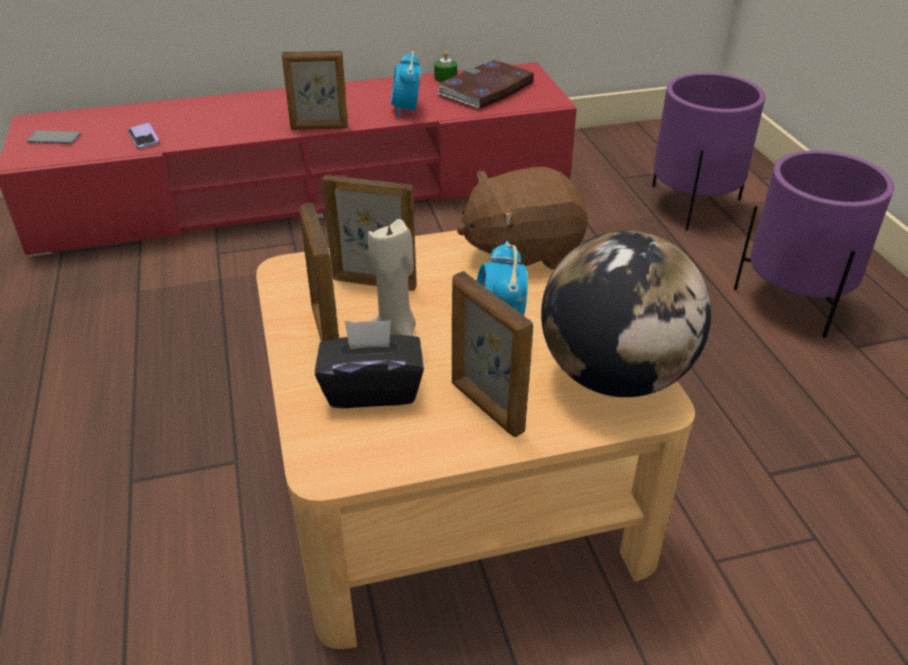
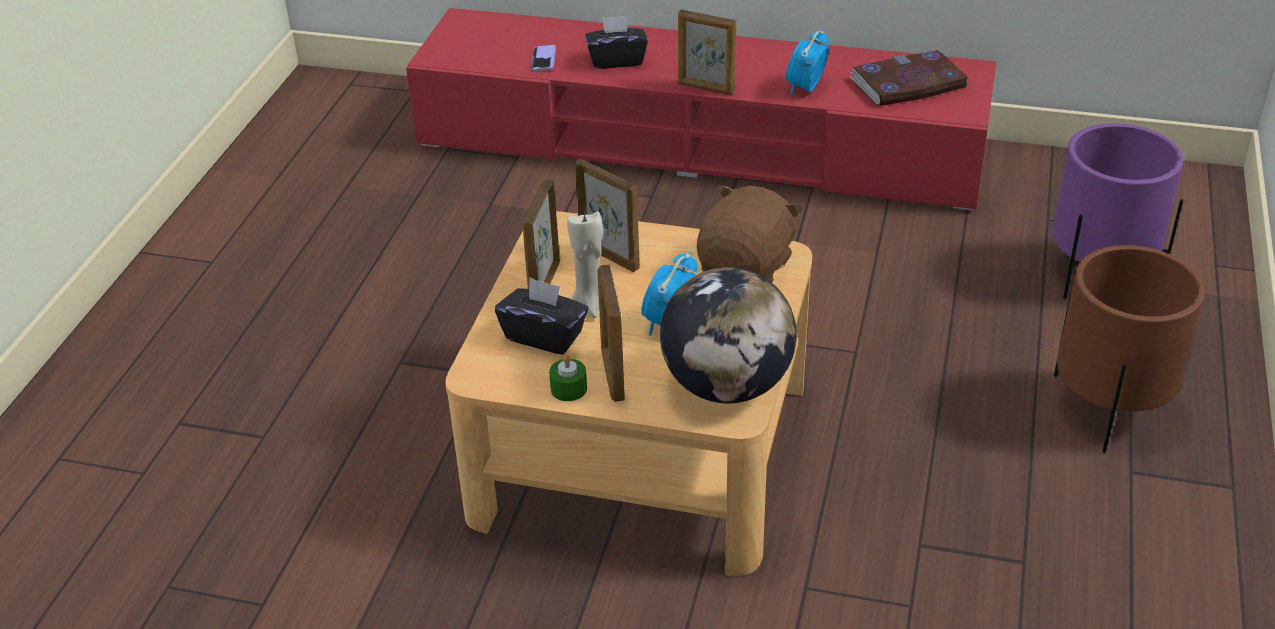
camera: 30 degrees right, 0 degrees up
(54, 138) = (469, 41): phone -> none
(218, 124) = (616, 60): none -> black tissue box
(445, 78) = (877, 59): green candle -> green candle (568, 389)
(521, 252) = (747, 266): brown plush toy -> brown plush toy turned 105 degrees clockwise
(794, 300) = (1110, 407): purple planter -> brown planter

